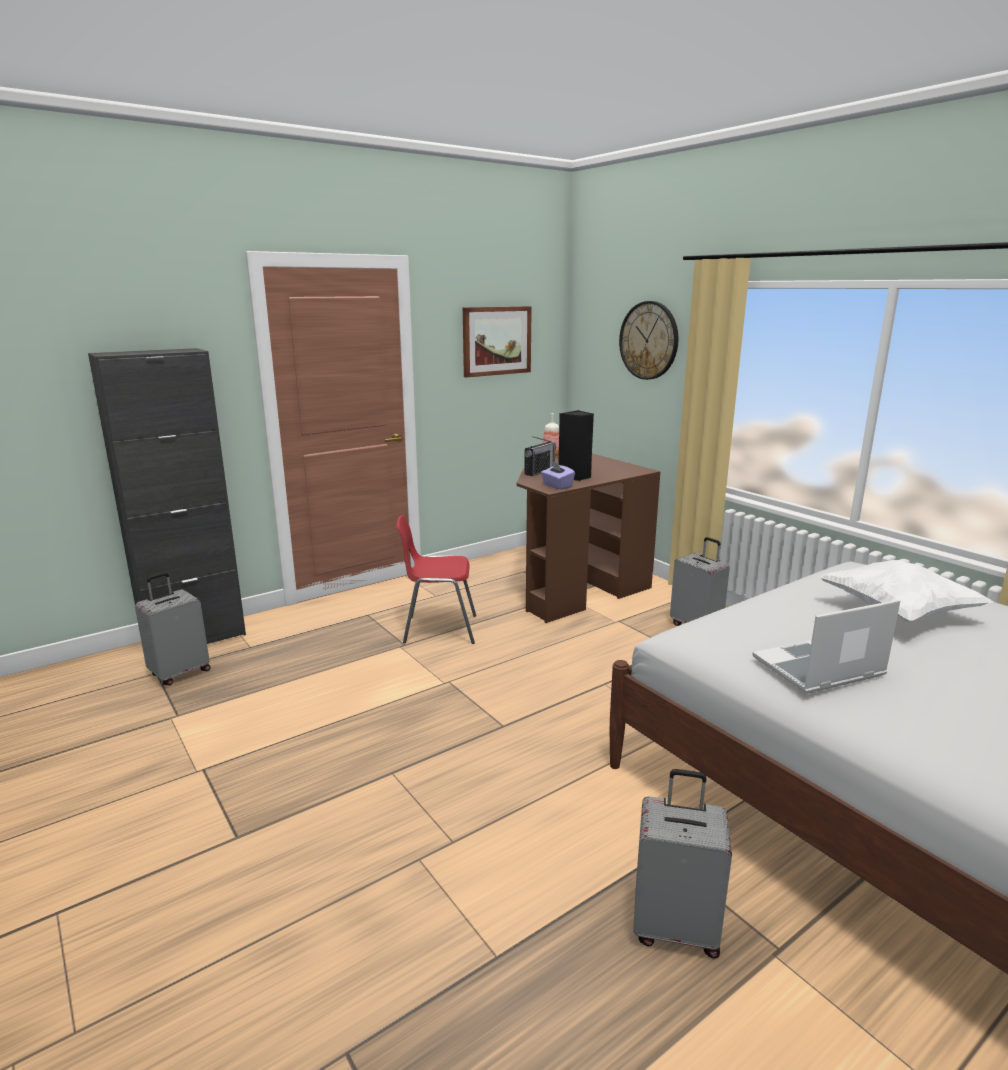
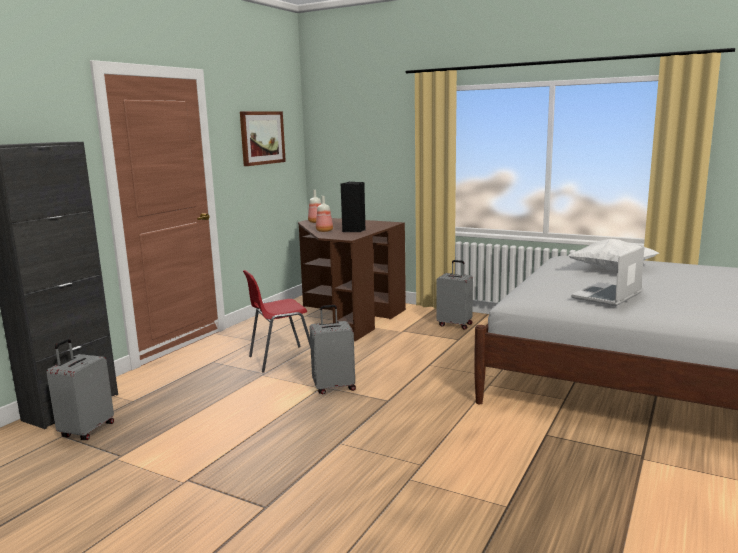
camera: 25 degrees left, 5 degrees down
(539, 472) = (324, 231): radio -> bottle
(557, 486) = (350, 236): purple tissue box -> none
(649, 340) = (378, 132): wall clock -> none
(675, 927) = (586, 463): grey suitcase -> grey suitcase (334, 387)

